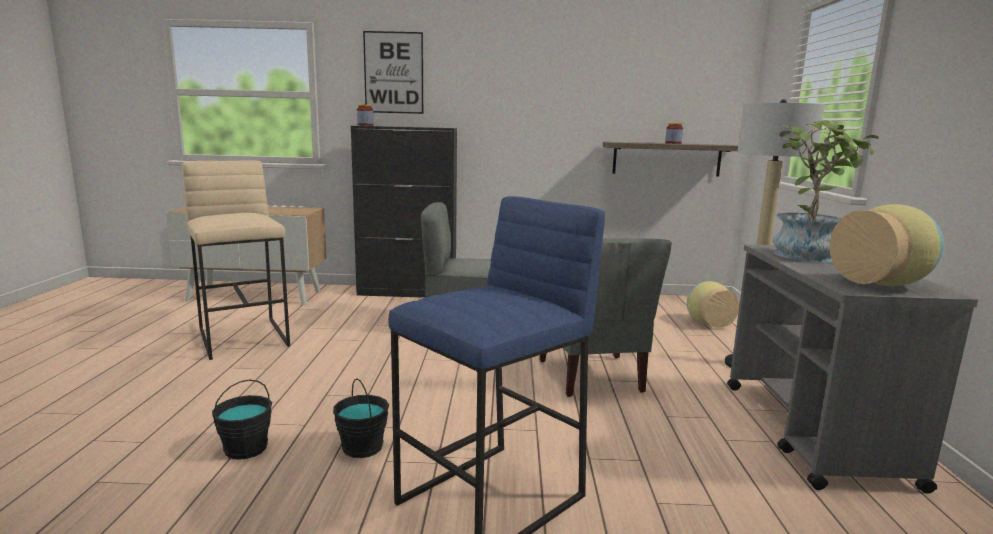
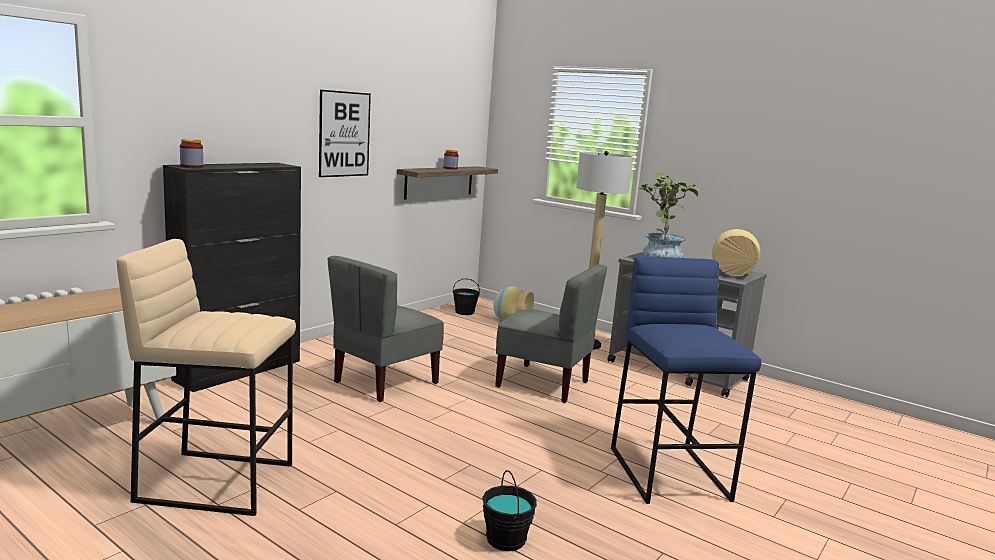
camera: 55 degrees left, 0 degrees up
(363, 447) = (558, 491): black bucket -> black bucket (465, 312)
(393, 73) = (200, 94): picture -> picture (344, 134)

